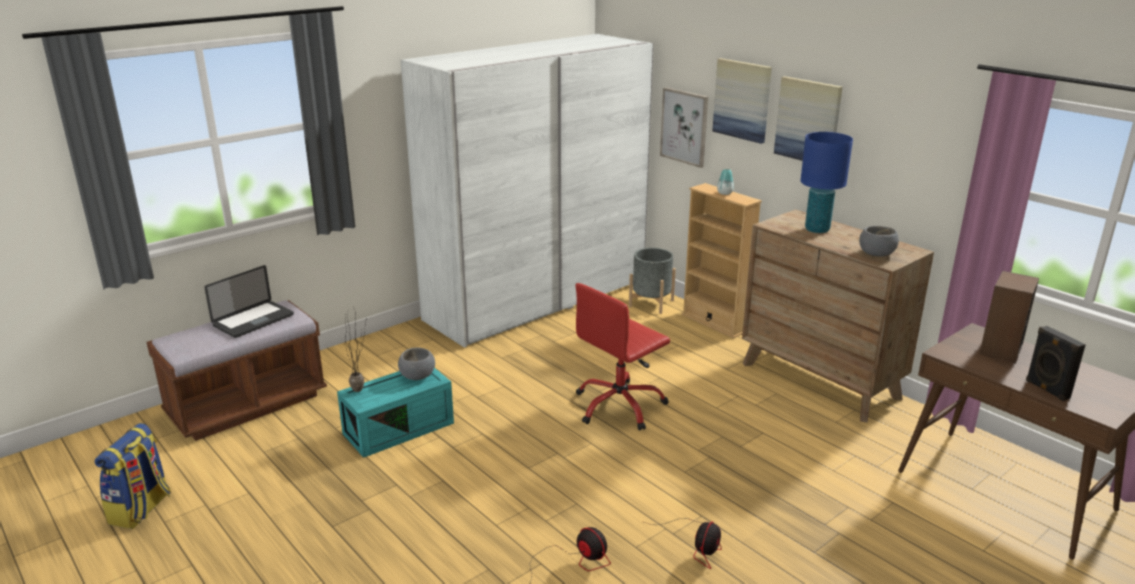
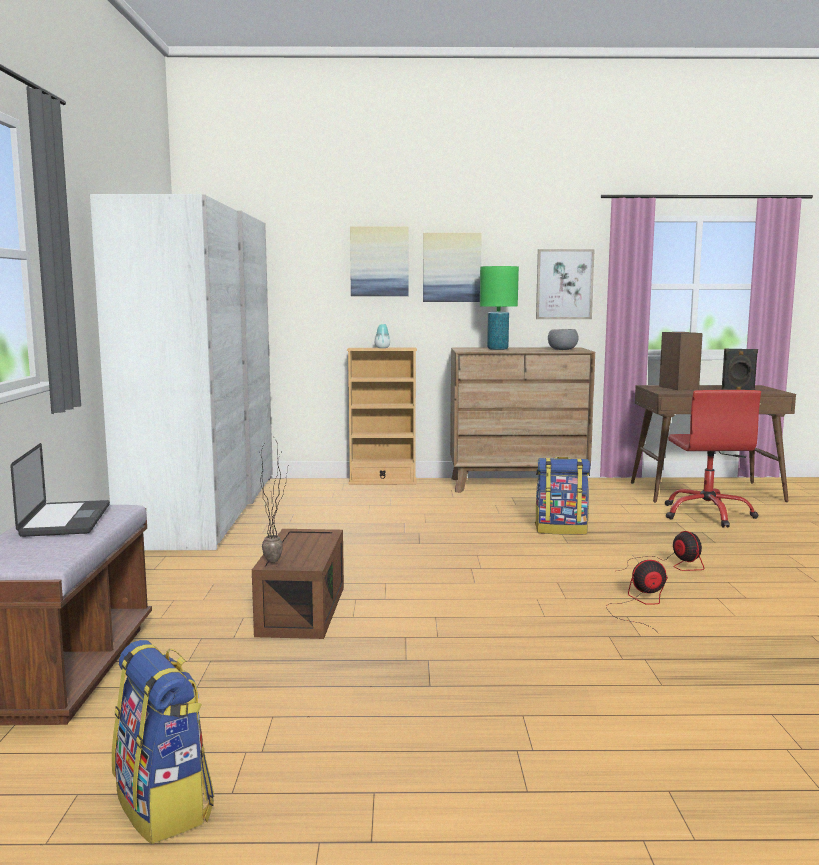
camera: 50 degrees left, 15 degrees down
(399, 427) = (300, 609): turquoise storage box -> brown storage box
(417, 375) = (302, 536): grey bowl -> none
(619, 406) = (440, 533): red office chair -> red office chair (707, 514)
(651, 303) = (309, 485): grey planter -> none
(684, 127) = (311, 300): picture -> picture (564, 284)
(716, 455) = (561, 530): none -> backpack
(817, 229) = (497, 349): blue table lamp -> green table lamp

